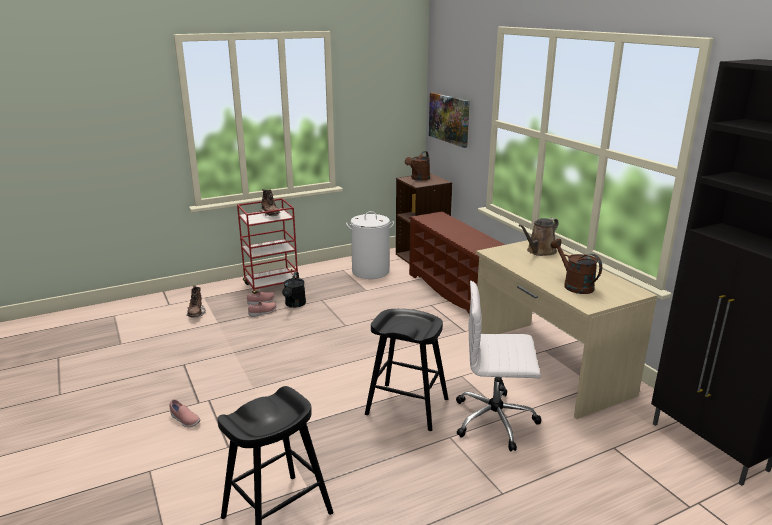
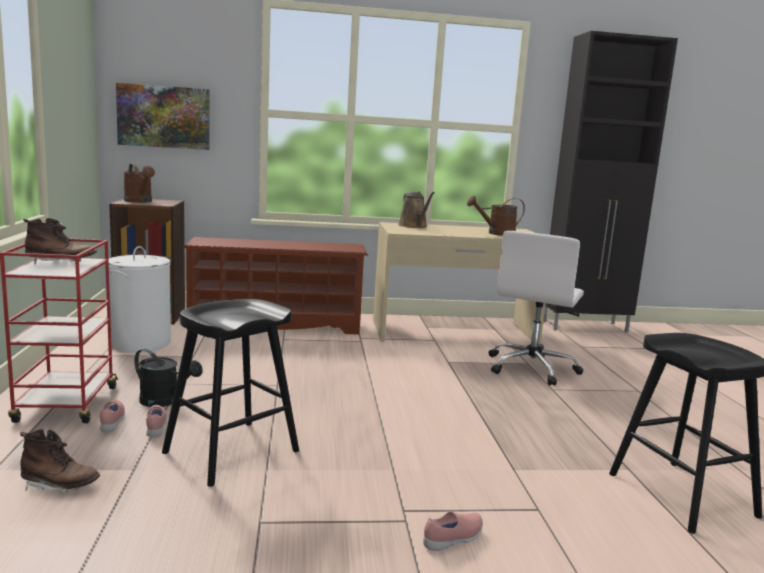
camera: 70 degrees left, 10 degrees down
(407, 406) = (492, 394): black stool -> black stool (231, 452)

